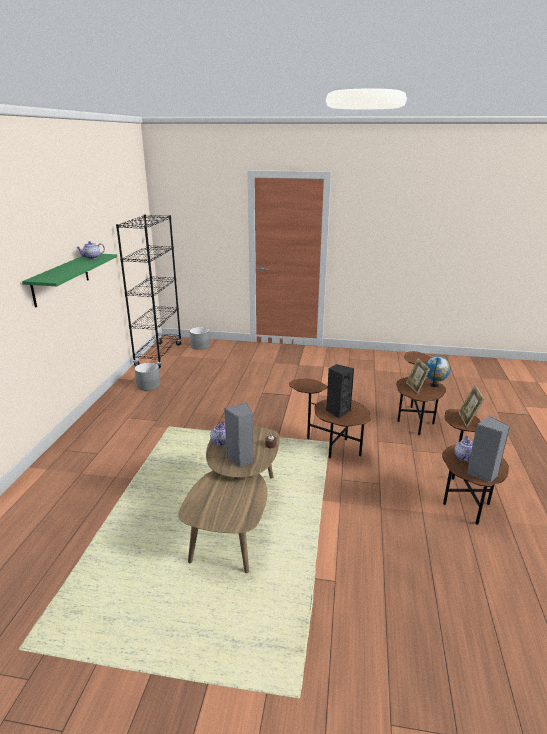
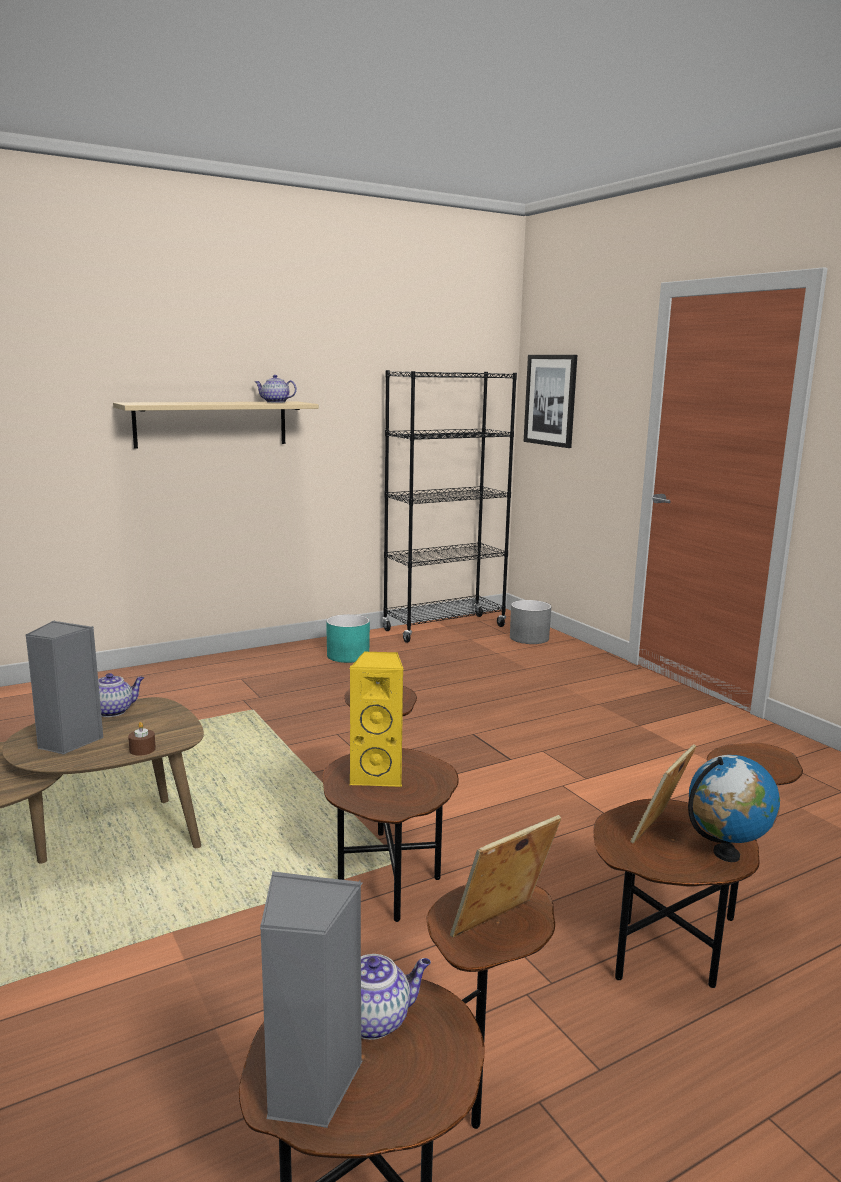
camera: 50 degrees right, 10 degrees down
(61, 279) = (211, 424): green shelf -> beige shelf
(148, 385) = (348, 656): grey planter -> turquoise planter
(179, 226) = (550, 400): none -> picture
(337, 411) = (378, 775): black speaker -> yellow speaker

